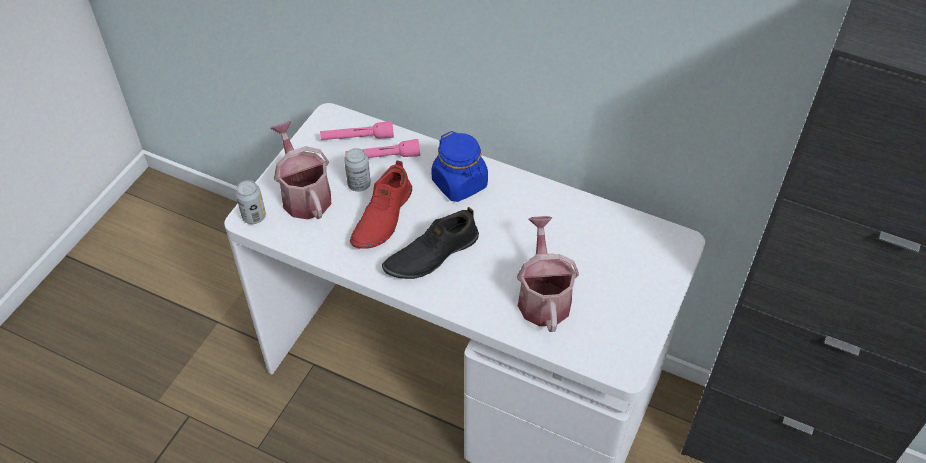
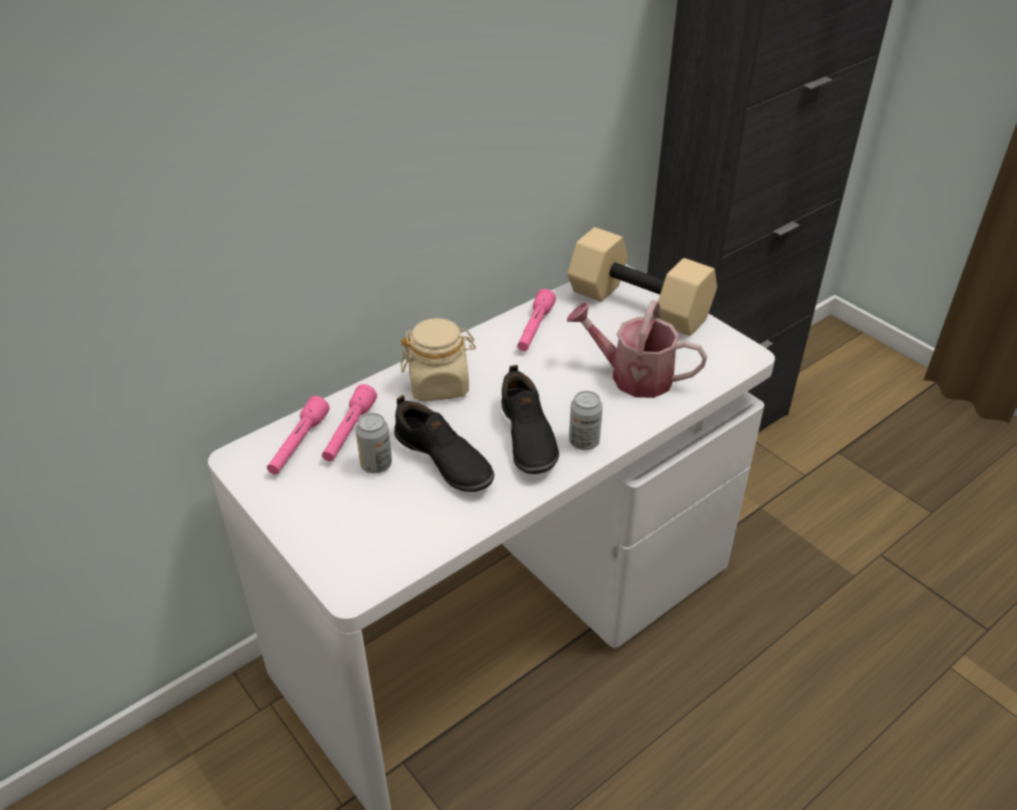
camera: 65 degrees left, 10 degrees down
(254, 216) = (353, 581): can -> can (584, 442)
(304, 194) = (352, 519): watering can -> none
(382, 217) = (443, 460): red shoe -> black shoe
(460, 183) = (439, 385): blue jar -> beige jar
(563, 214) = (534, 329): none -> pink flashlight
(643, 270) = (636, 306): none -> beige dumbbell

